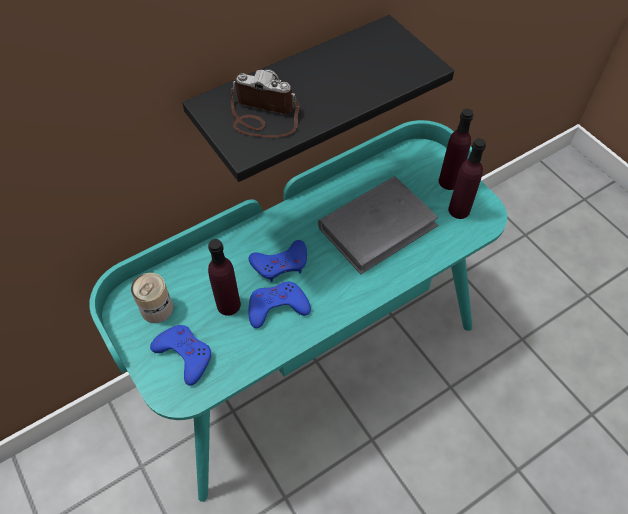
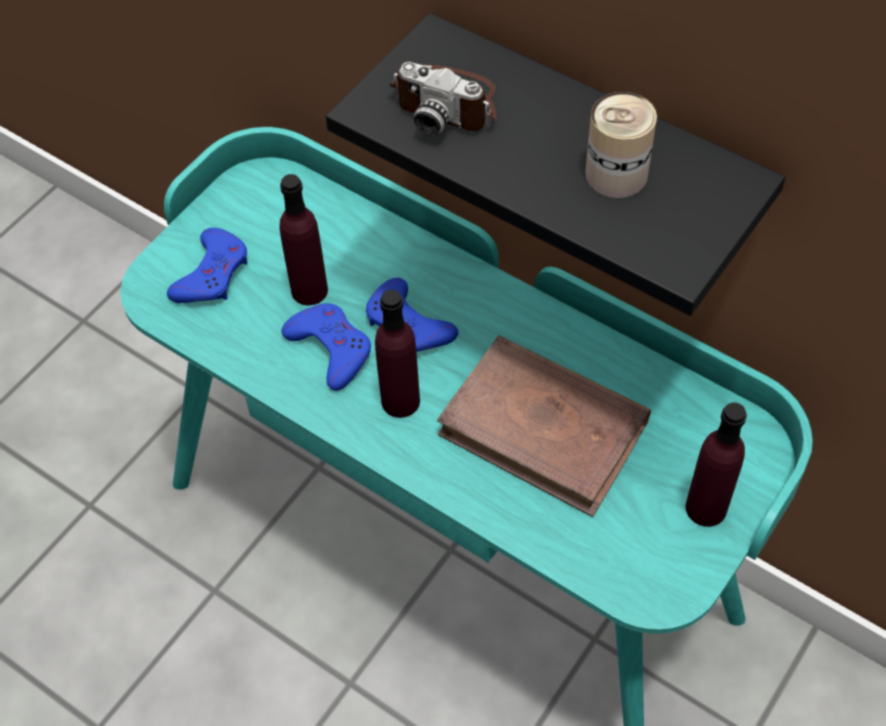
camera: 70 degrees right, 0 degrees up
(157, 309) = (269, 215): can -> can (616, 174)
(263, 115) = (447, 102): camera -> camera turned 120 degrees clockwise
(377, 227) = (544, 429): grey book -> brown book
(459, 210) = (647, 542): purple bottle -> purple bottle (400, 401)

